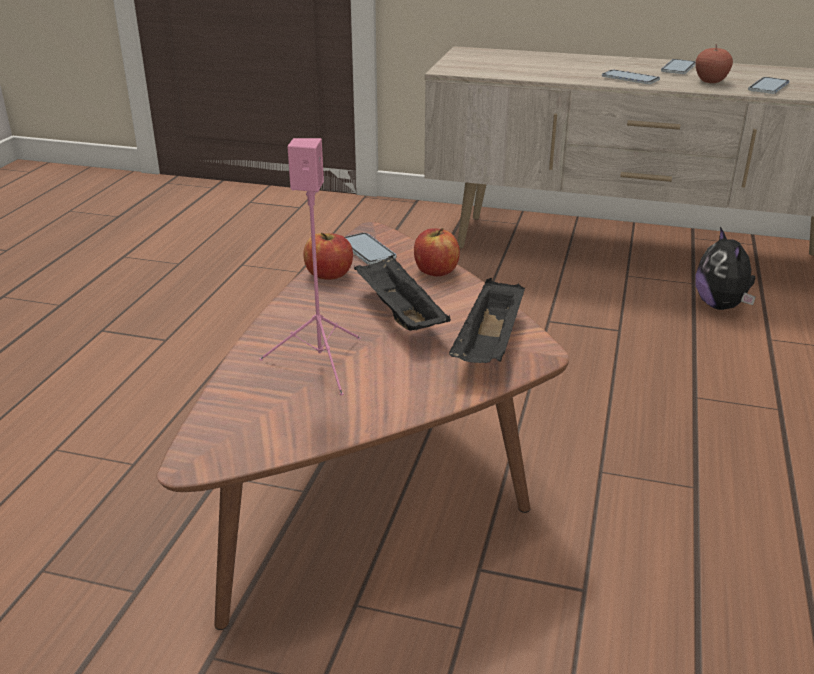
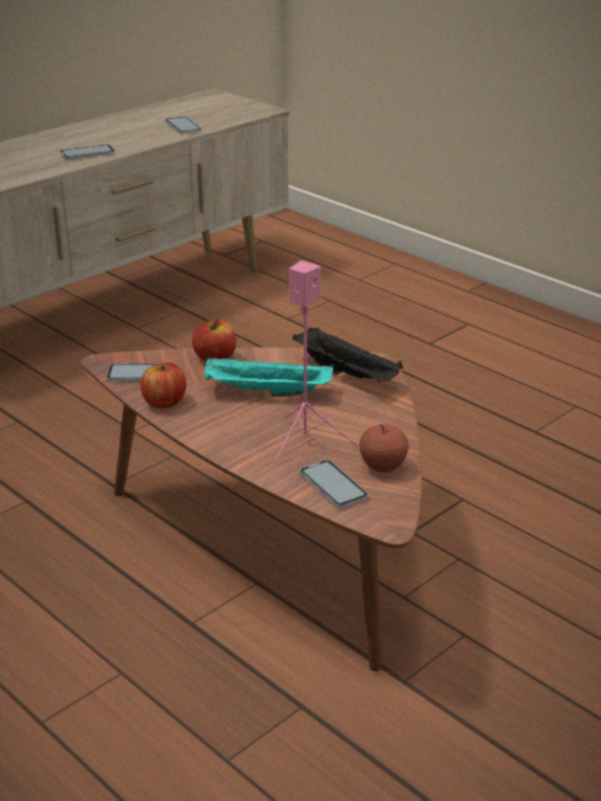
camera: 60 degrees left, 0 degrees up
(398, 314) = (266, 393): black tray -> turquoise tray
(678, 68) = (91, 132): phone -> phone (333, 486)
(710, 81) = (140, 135): apple -> apple (383, 467)
(721, 306) = (227, 314): plush toy -> none

